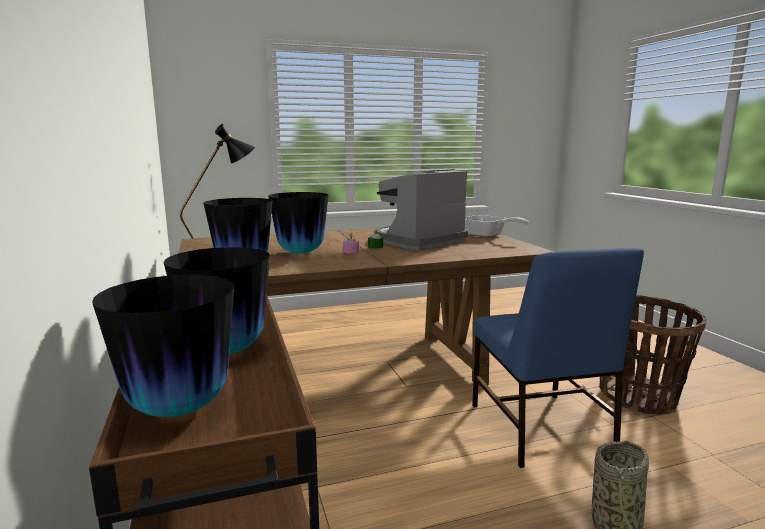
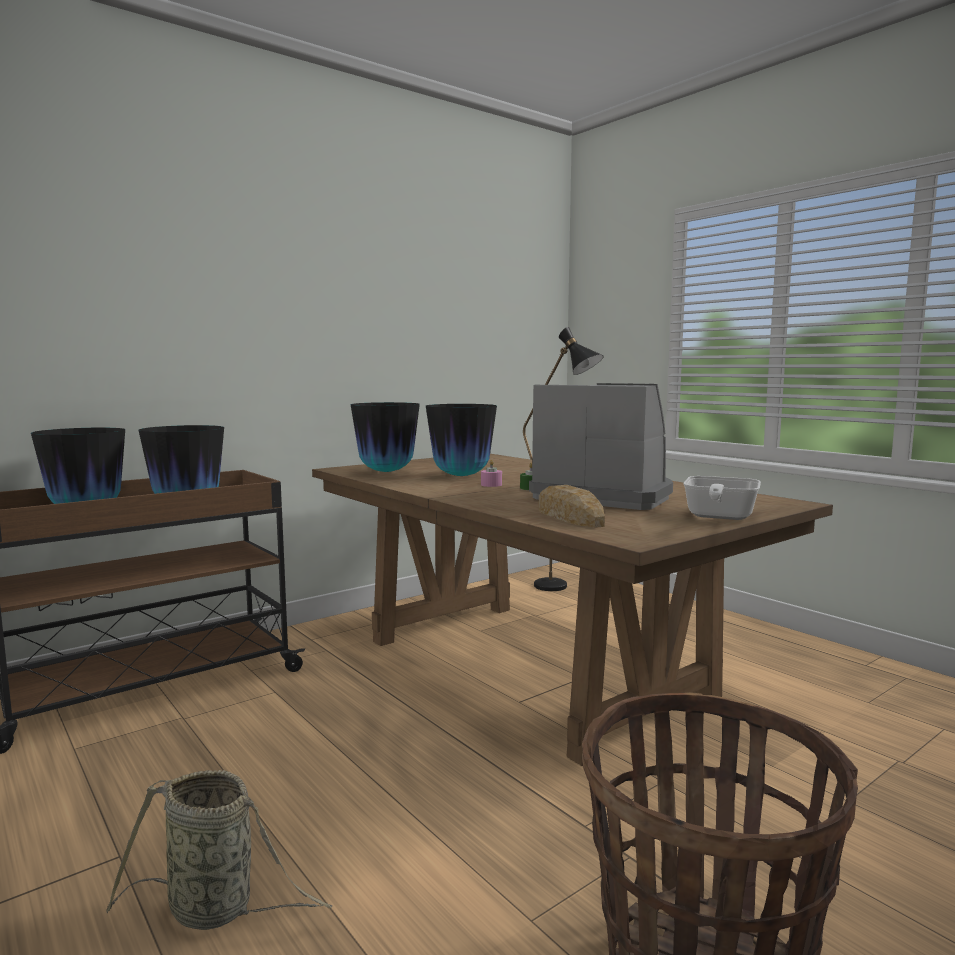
camera: 70 degrees right, 5 degrees down
(473, 251) = (569, 517): none -> bread
(540, 429) = (461, 827): blue chair -> none

